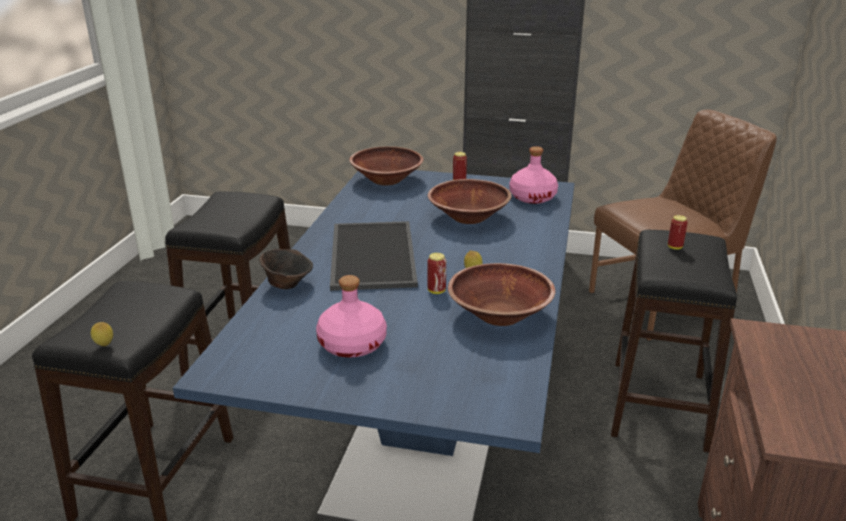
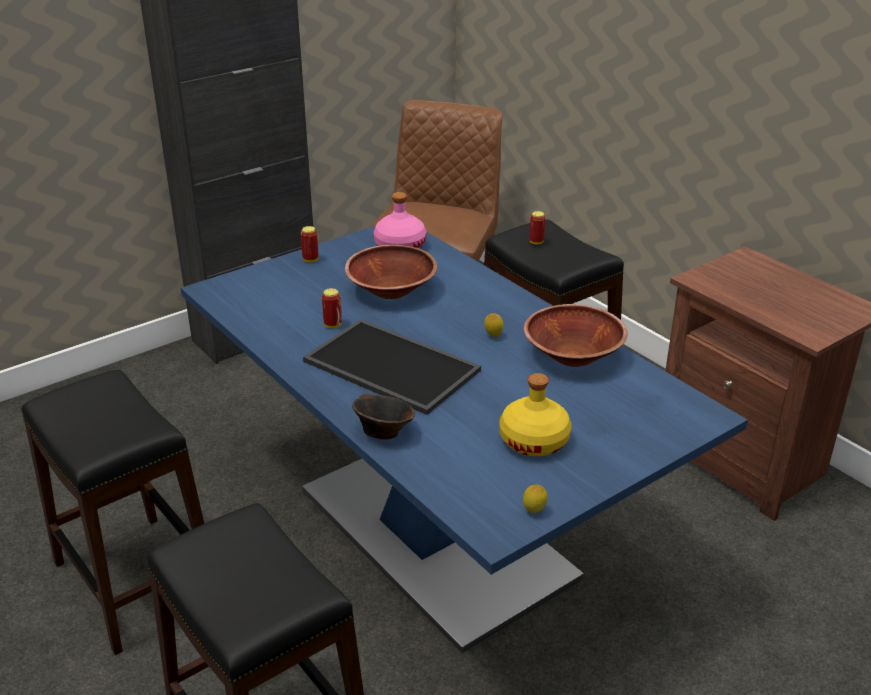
camera: 50 degrees left, 5 degrees up
(104, 346) = (302, 601): lemon -> lemon (534, 511)
(353, 344) = (534, 440): pink bottle -> yellow bottle
(386, 180) = (242, 291): brown bowl -> none
(436, 291) = (499, 365): can -> can (333, 325)

